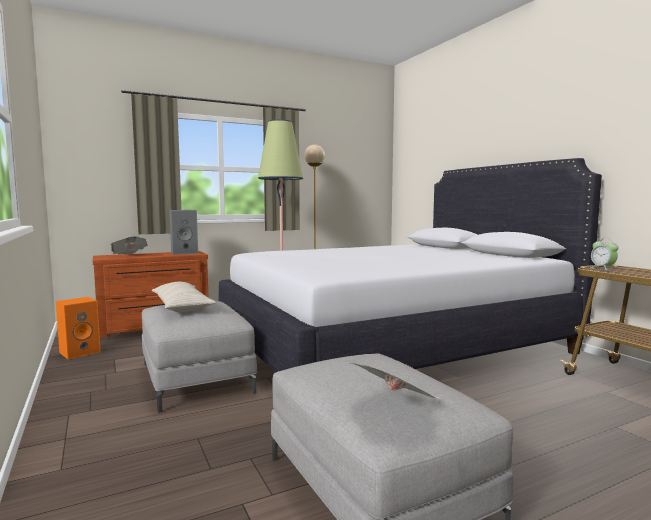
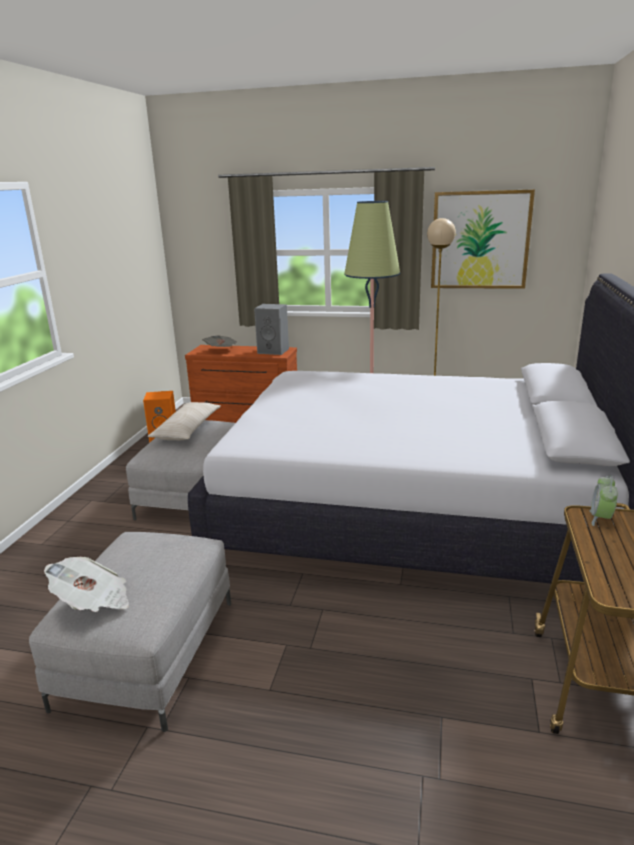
camera: 40 degrees right, 15 degrees up
(332, 165) = (480, 240): none -> picture

